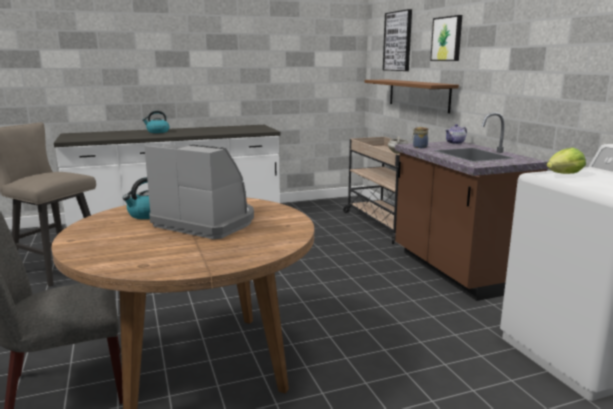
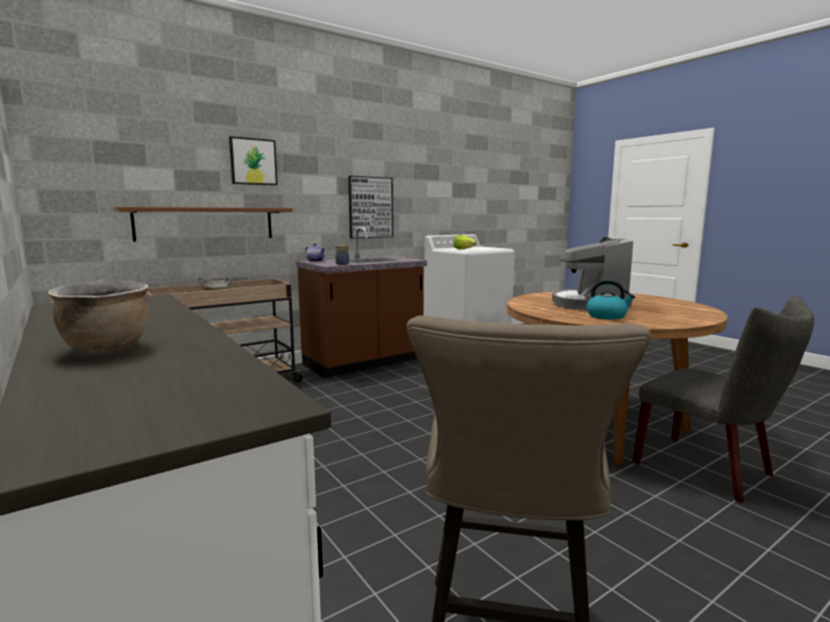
camera: 105 degrees left, 5 degrees down
(157, 132) = (107, 348): kettle -> brown cooking pot
(398, 41) = (137, 154): picture -> picture (370, 207)

